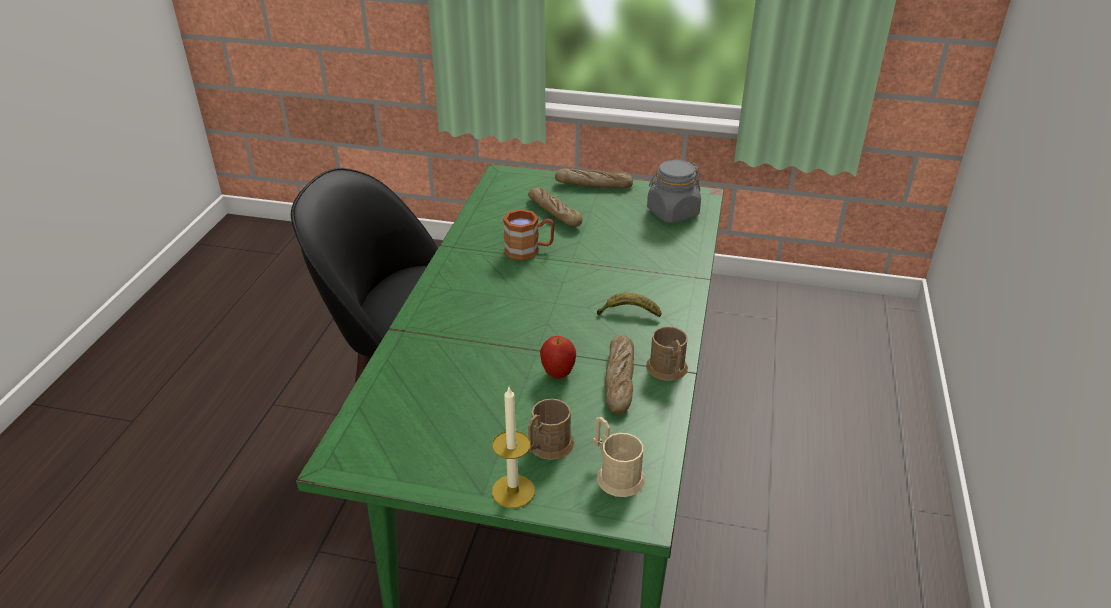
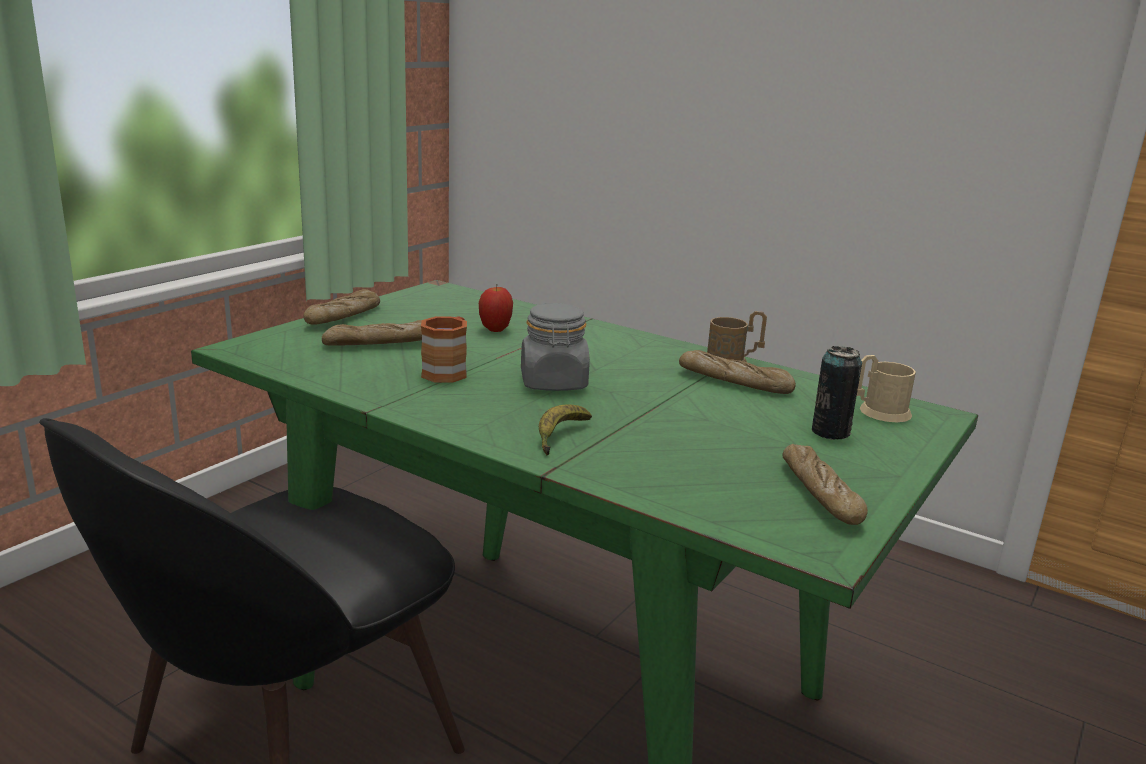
camera: 70 degrees left, 15 degrees down
(422, 452) = (819, 495): none -> bread
(513, 491) = (897, 460): candle -> none
(547, 447) = (830, 432): brown mug -> can
(557, 374) = (709, 404): apple -> apple (495, 330)
(628, 313) = (623, 356): banana -> banana (559, 436)
(672, 213) = (455, 303): grey jar -> grey jar (553, 382)

